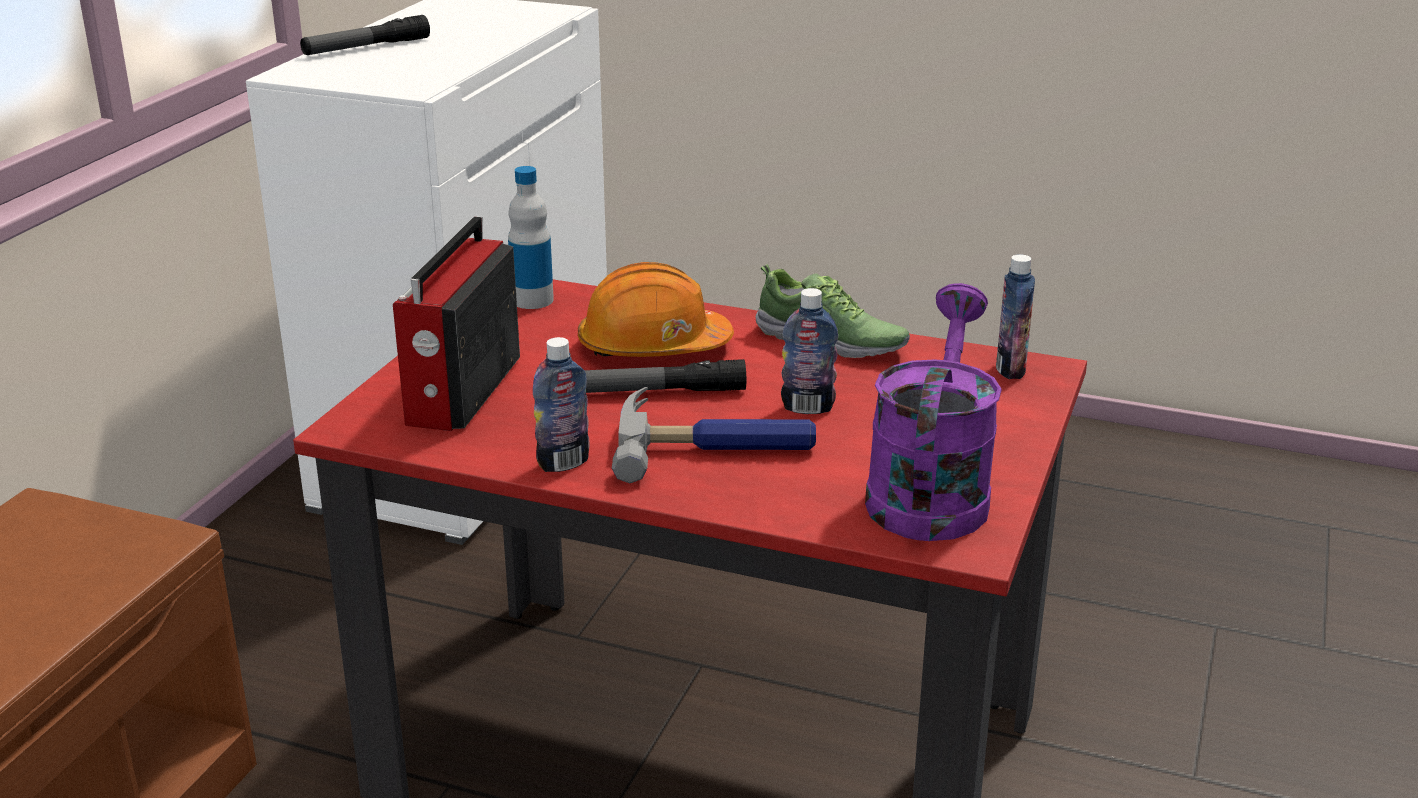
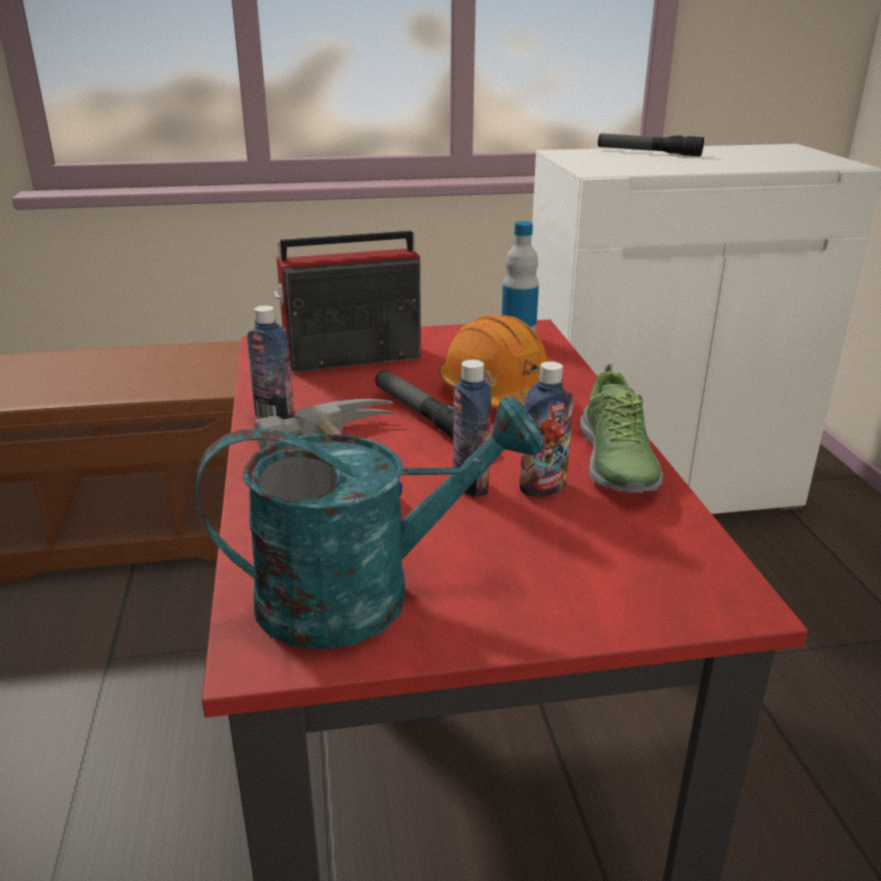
camera: 60 degrees right, 0 degrees up
(930, 491) = (362, 595): purple watering can -> turquoise watering can
(1010, 369) = (700, 578): bottle -> bottle (543, 487)

